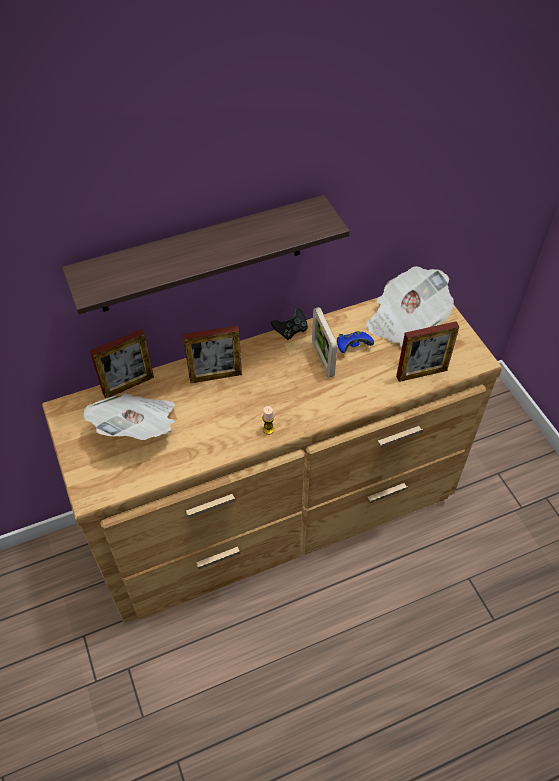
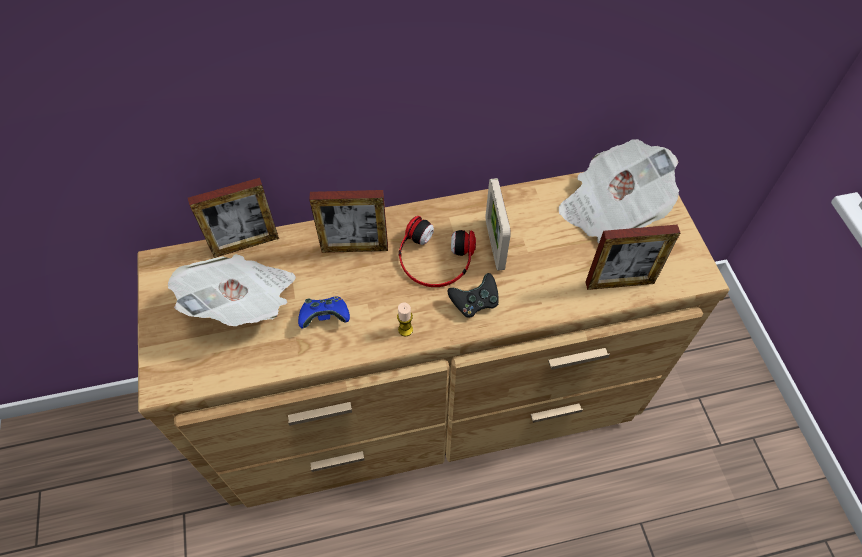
camera: 10 degrees right, 5 degrees up
(201, 255) = (343, 91): shelf -> none
(279, 376) = (434, 259): none -> headphones
(290, 331) = (461, 201): black game controller -> black game controller (474, 303)
(352, 347) = (536, 234): blue game controller -> blue game controller (325, 318)

